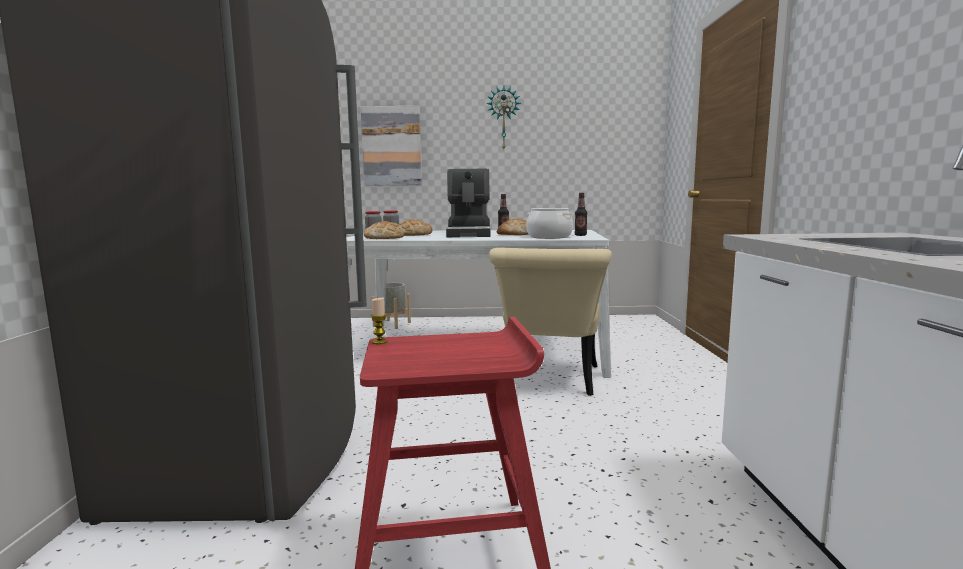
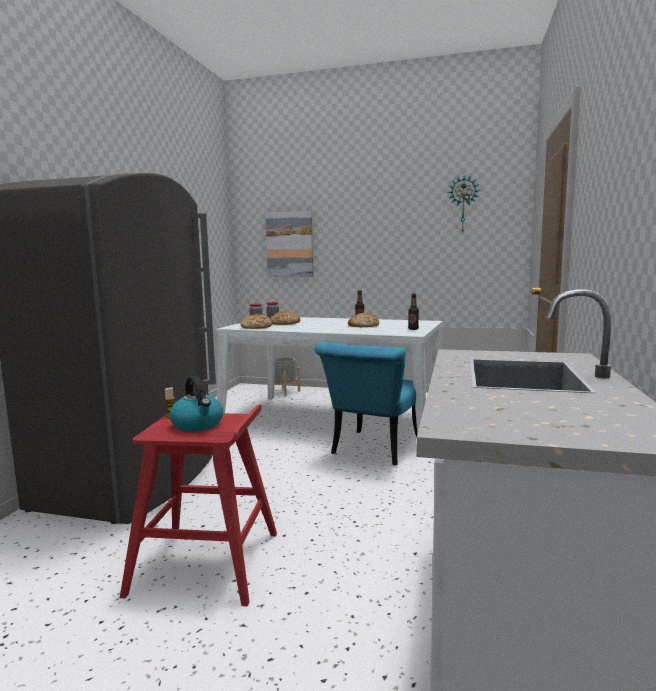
camera: 15 degrees right, 0 degrees up
(442, 350) = (198, 425): none -> kettle
(470, 234) = (329, 324): coffee machine -> none
(503, 118) = (381, 219): wall clock -> wall clock (463, 204)
(549, 237) = (383, 330): cooking pot -> none
(550, 382) = (372, 451): beige chair -> turquoise chair

